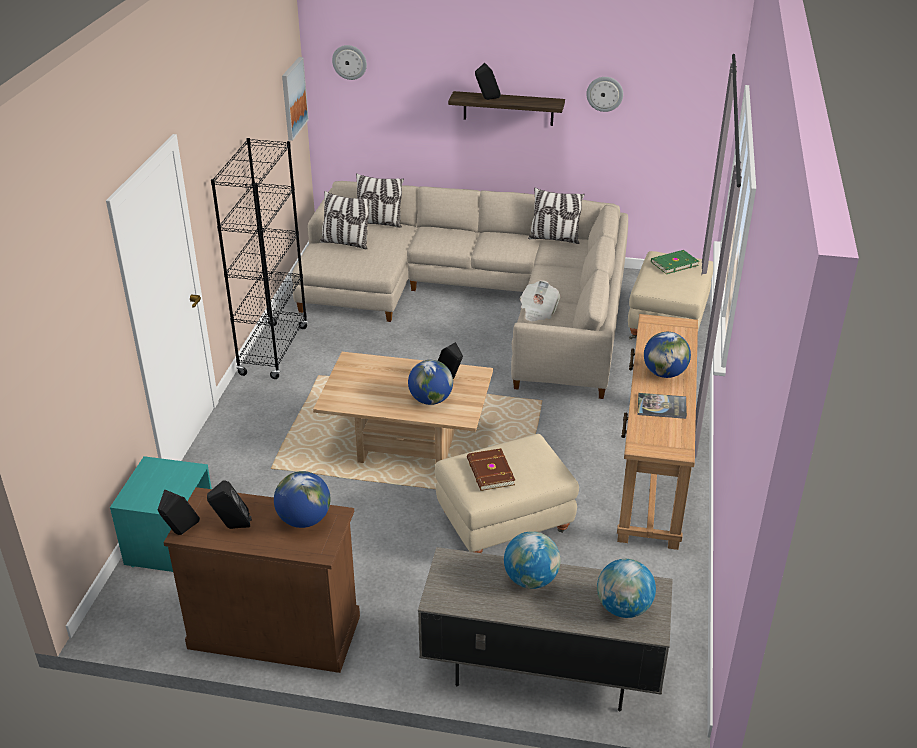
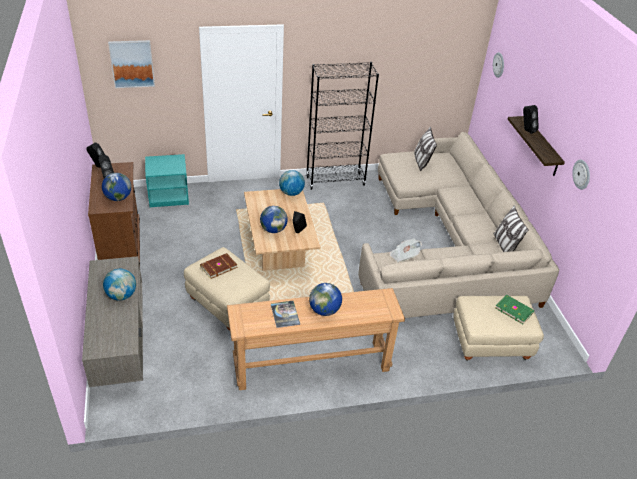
camera: 65 degrees right, 5 degrees up
(293, 98) = (458, 67): picture -> picture (132, 63)
(378, 223) = (456, 168): pillow -> none
(623, 608) = (108, 336): globe -> globe (291, 193)

